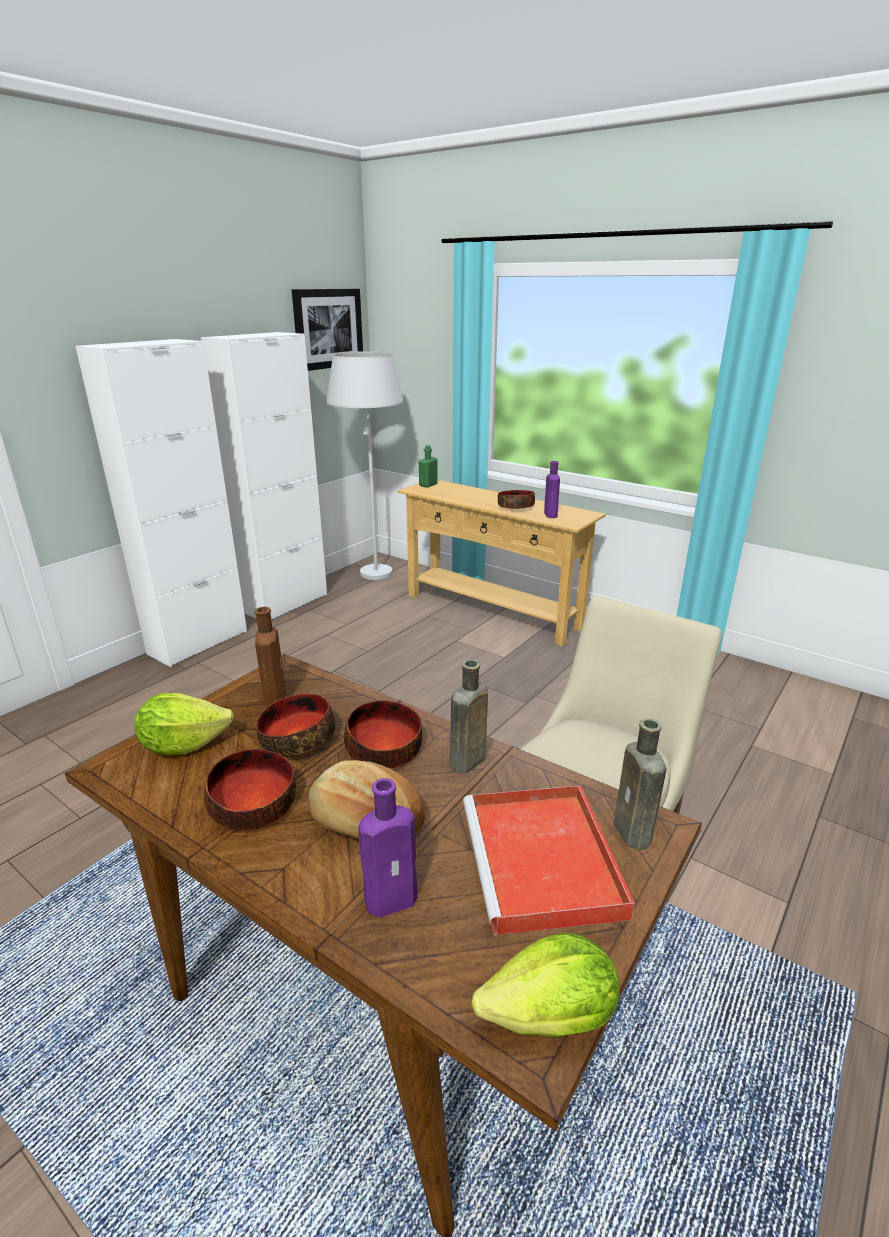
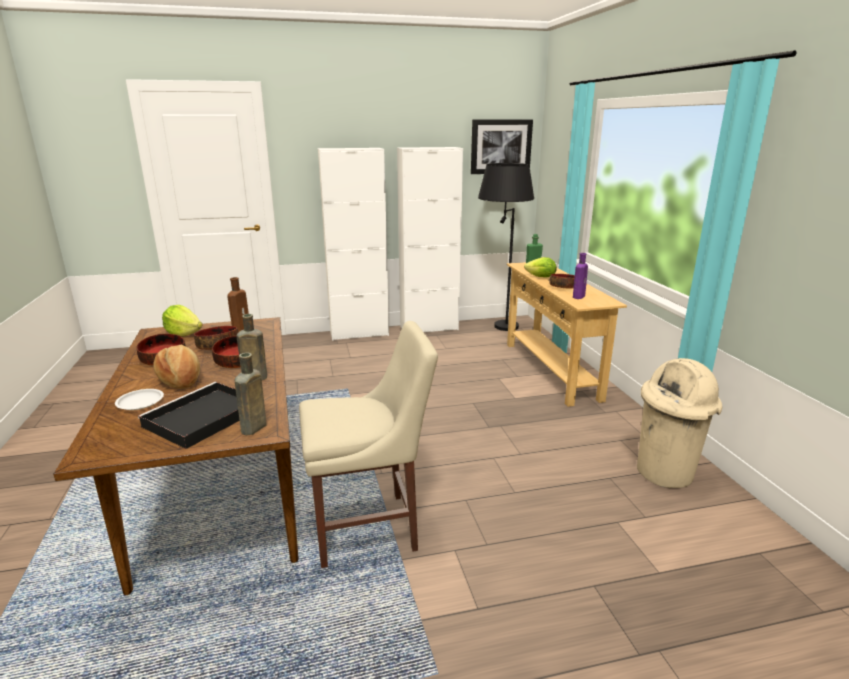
camera: 40 degrees right, 5 degrees down
(374, 580) = (498, 330): white floor lamp -> black floor lamp
(395, 899) = (140, 402): purple bottle -> white plate
(543, 863) = (201, 418): red tray -> black tray
(551, 1018) = (104, 454): lettuce -> lettuce (541, 277)
(717, 679) = (665, 473): none -> beige trash can

